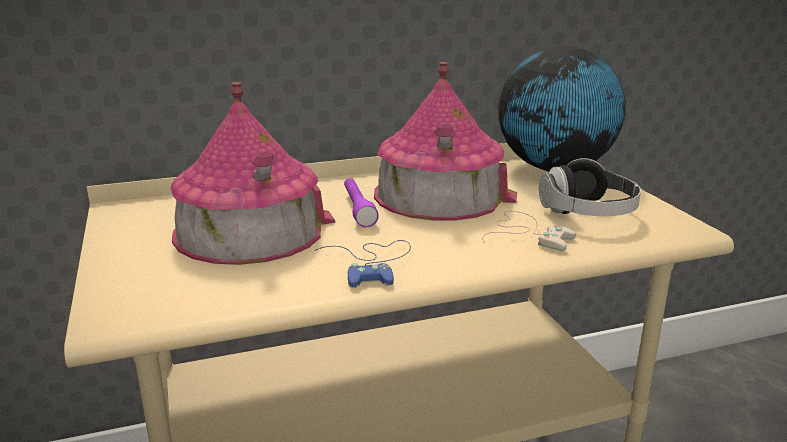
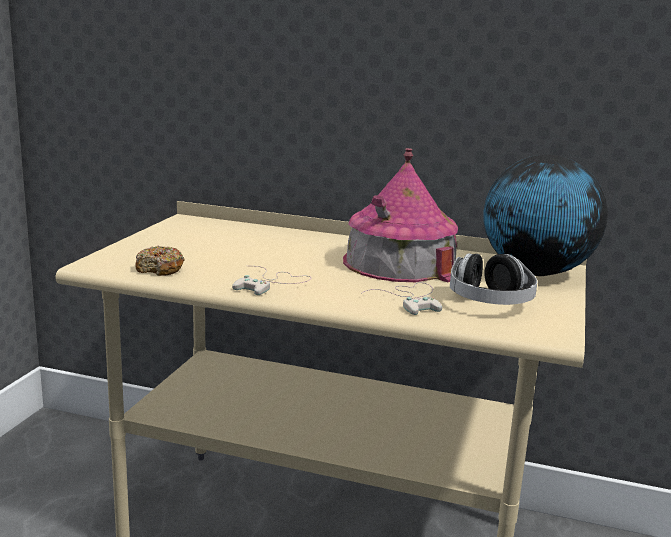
camera: 35 degrees right, 5 degrees down
(213, 292) = (160, 269): none -> donut
(249, 230) = (235, 248): toy house -> none
(358, 209) = (323, 256): purple flashlight -> none
(373, 263) = (271, 283): blue game controller -> white game controller

